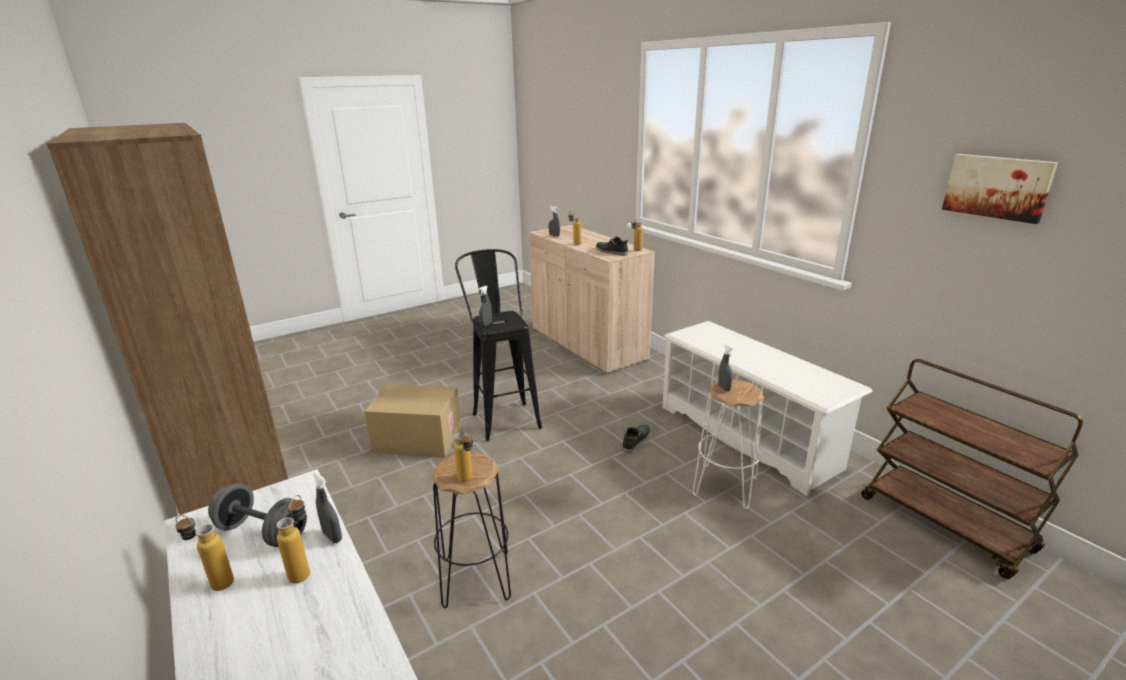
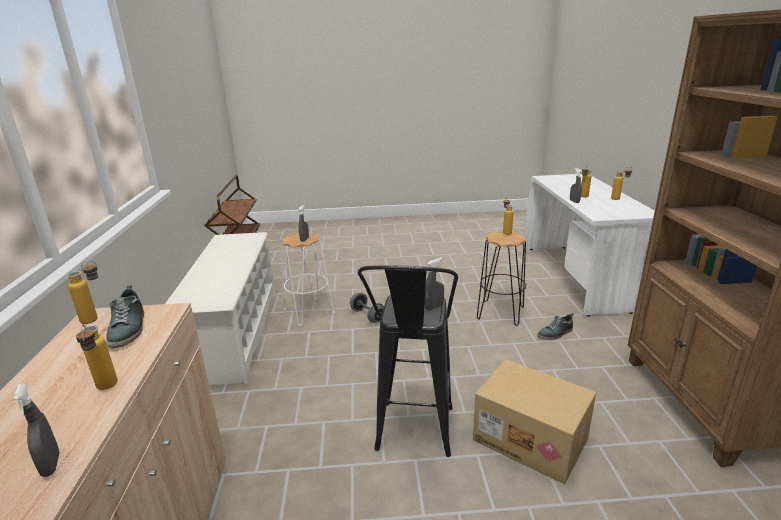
camera: 150 degrees left, 0 degrees up
(262, 532) = (608, 206): grey dumbbell -> grey dumbbell (367, 316)
(635, 441) = (318, 360): shoe -> shoe (555, 333)
(997, 187) = (171, 86): picture -> none

